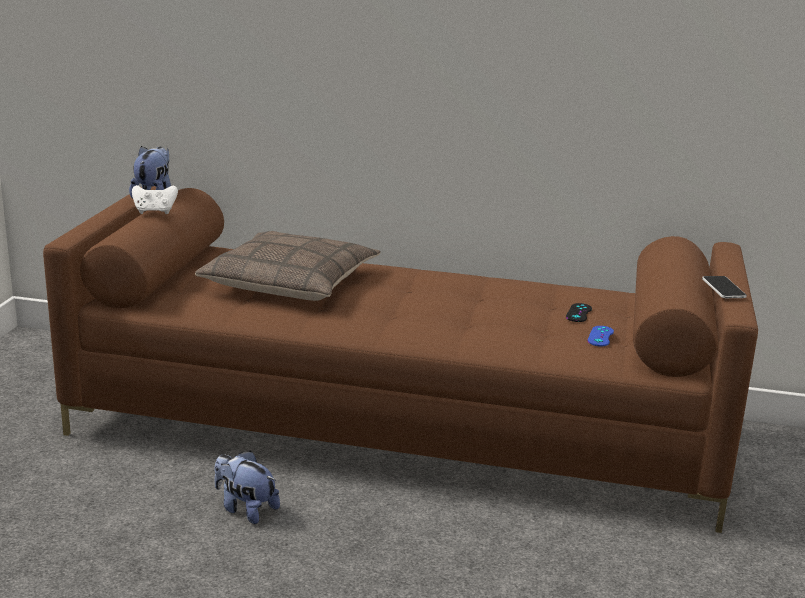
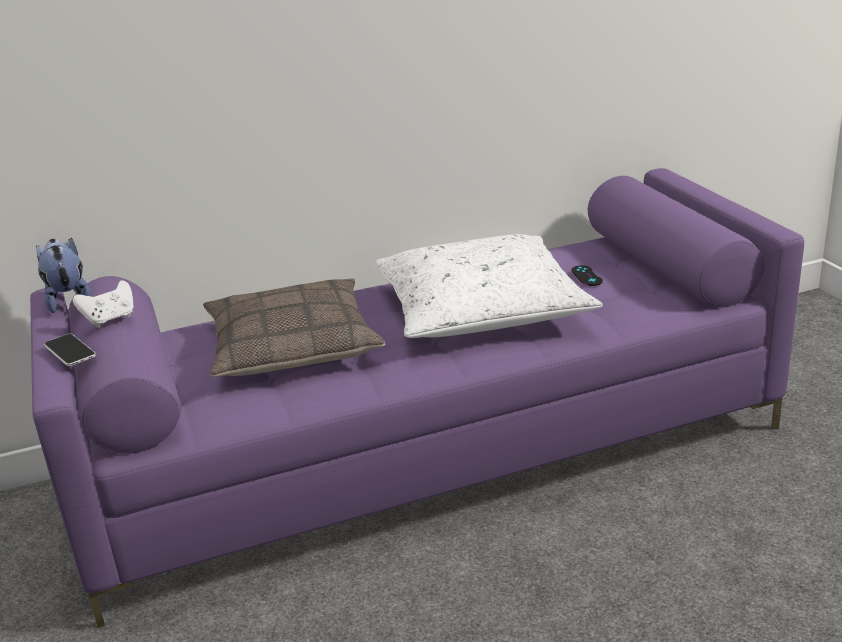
camera: 30 degrees left, 5 degrees up
(245, 509) = (396, 609): plush toy -> none
(400, 428) = (432, 452): brown sofa -> purple sofa
(458, 306) = (481, 309): none -> white pillow
(600, 336) = (635, 291): blue game controller -> none
(723, 288) = (729, 210): phone -> phone (70, 351)

